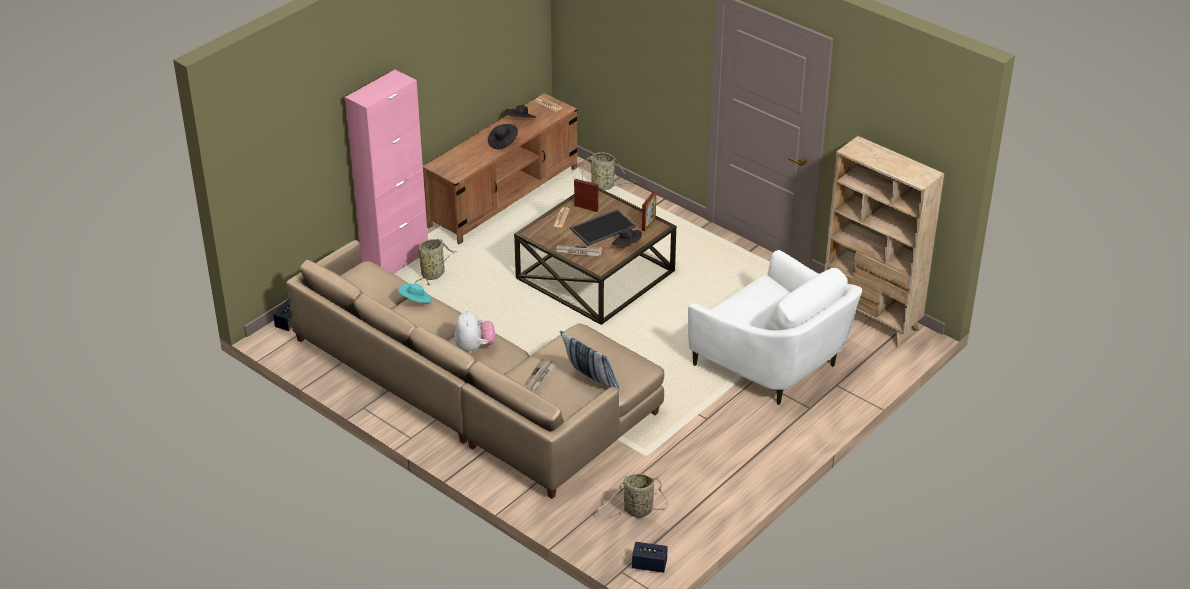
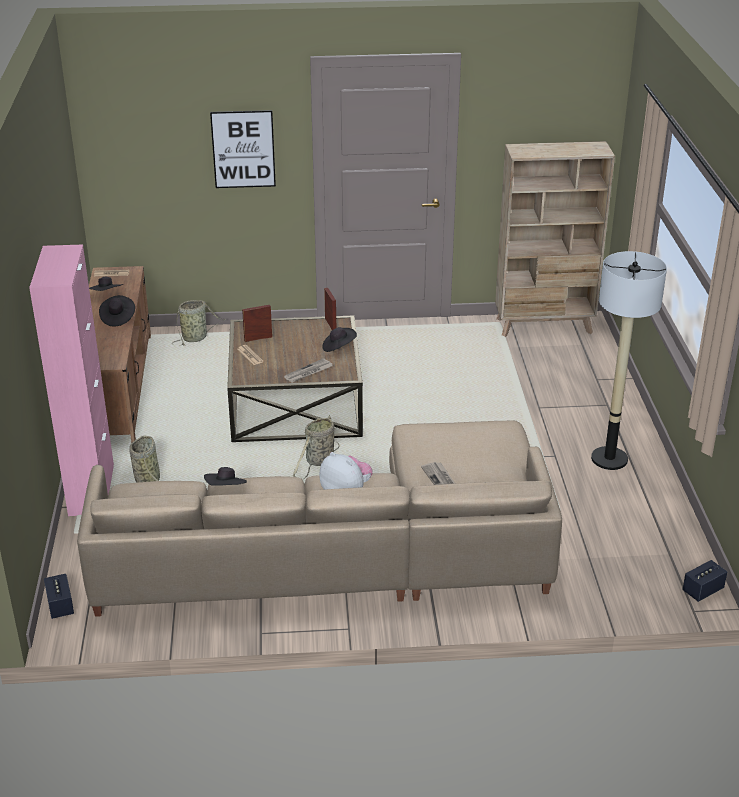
camera: 45 degrees left, 5 degrees down
(416, 301) = (226, 488): turquoise hat -> black hat
(590, 382) = (489, 461): pillow -> none
(602, 227) = (296, 345): tray -> none
(636, 511) = (624, 557): basket -> basket (318, 461)
(663, 46) = (243, 149): none -> picture
(741, 445) = (609, 459): none -> floor lamp
(773, 364) = (533, 391): white armchair -> none

